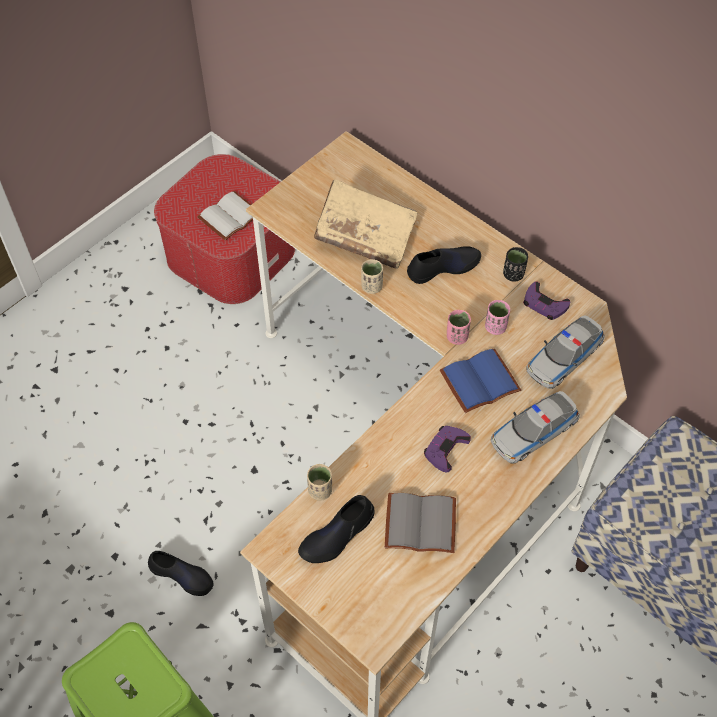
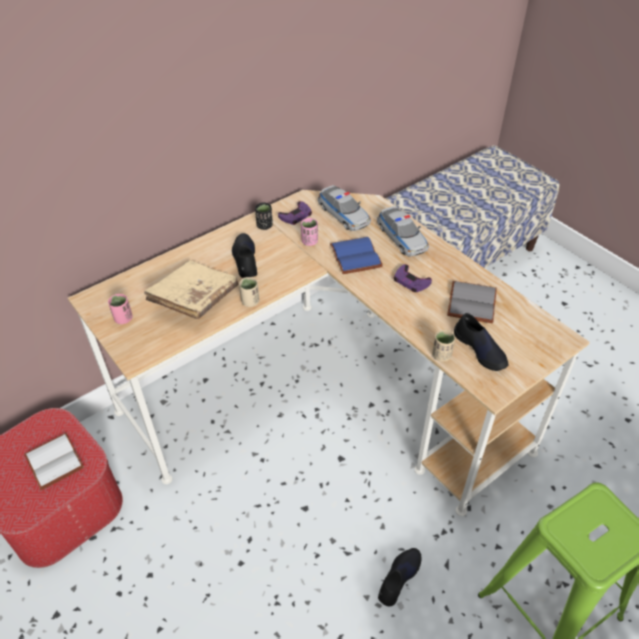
camera: 80 degrees left, 10 degrees down
(457, 337) = (313, 262): pink cup -> pink cup (123, 319)

